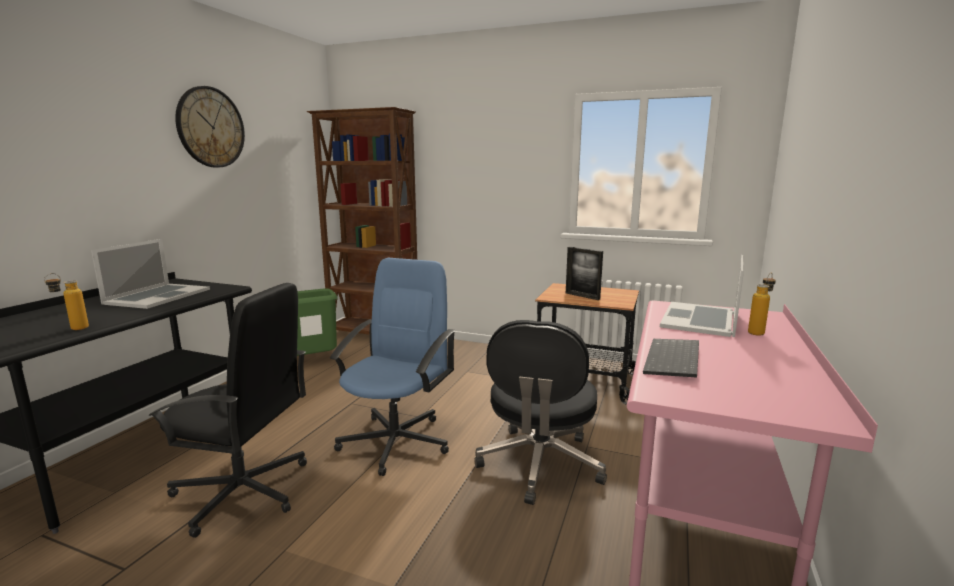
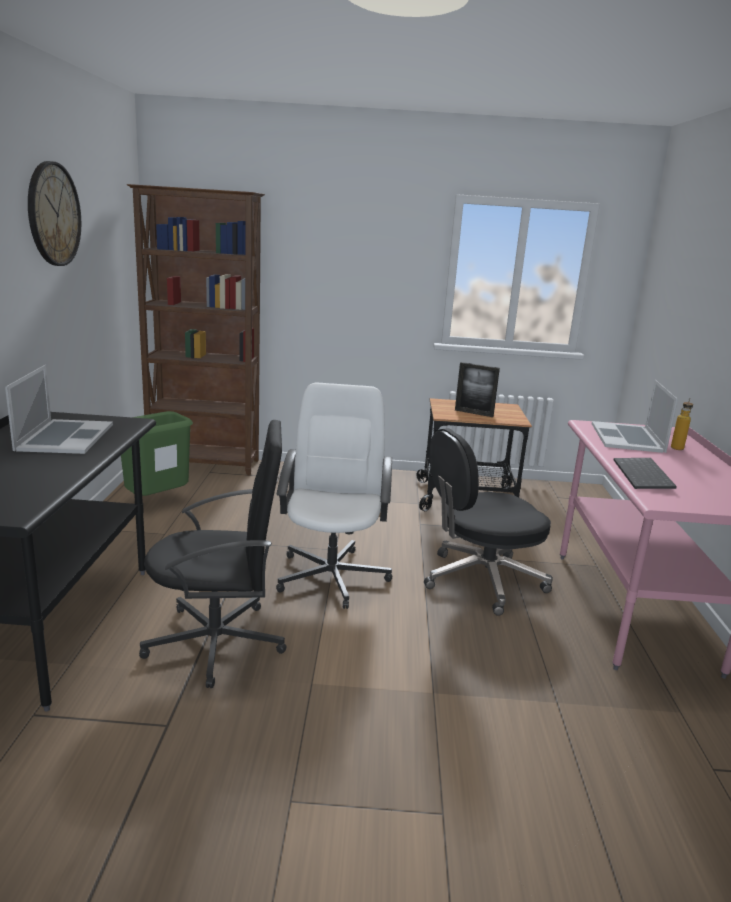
camera: 20 degrees left, 5 degrees up
(72, 329) = (47, 484): bottle -> none
(396, 441) = (332, 575): blue office chair -> white office chair
(539, 465) = (481, 580): black office chair -> black office chair turned 75 degrees clockwise

